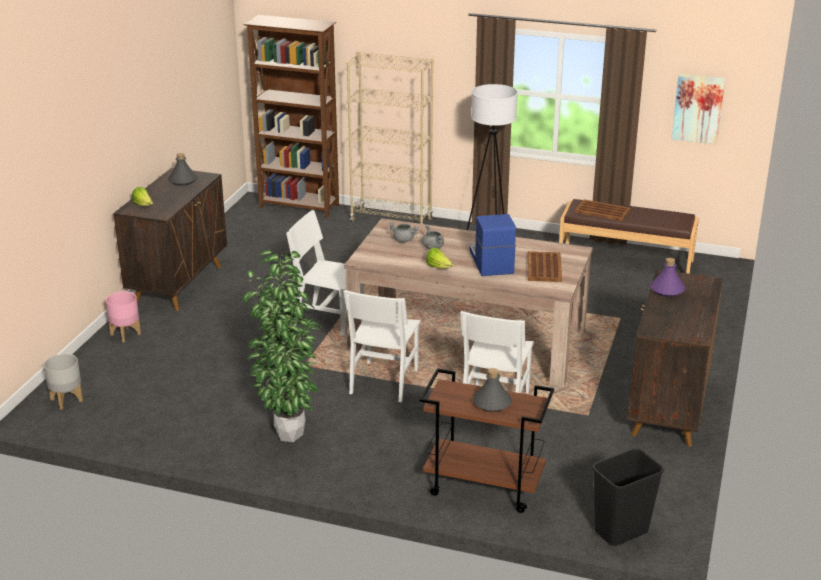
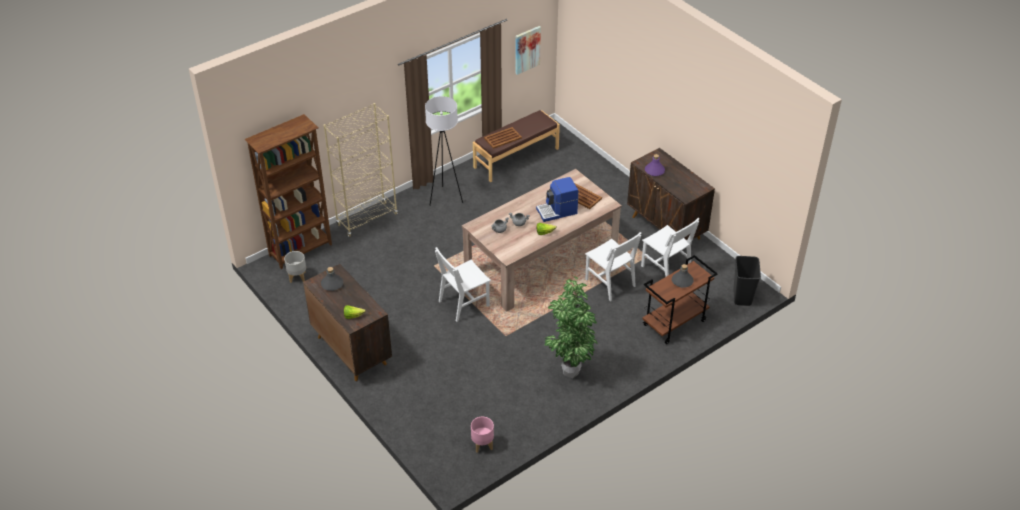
camera: 55 degrees left, 15 degrees up
(66, 400) = (449, 453): grey planter -> grey planter (297, 277)
(125, 334) = (393, 399): pink planter -> pink planter (482, 445)
(384, 381) = (551, 312): white chair -> white chair (666, 269)
(490, 262) = (557, 211): coffee machine -> coffee machine turned 45 degrees counterclockwise

